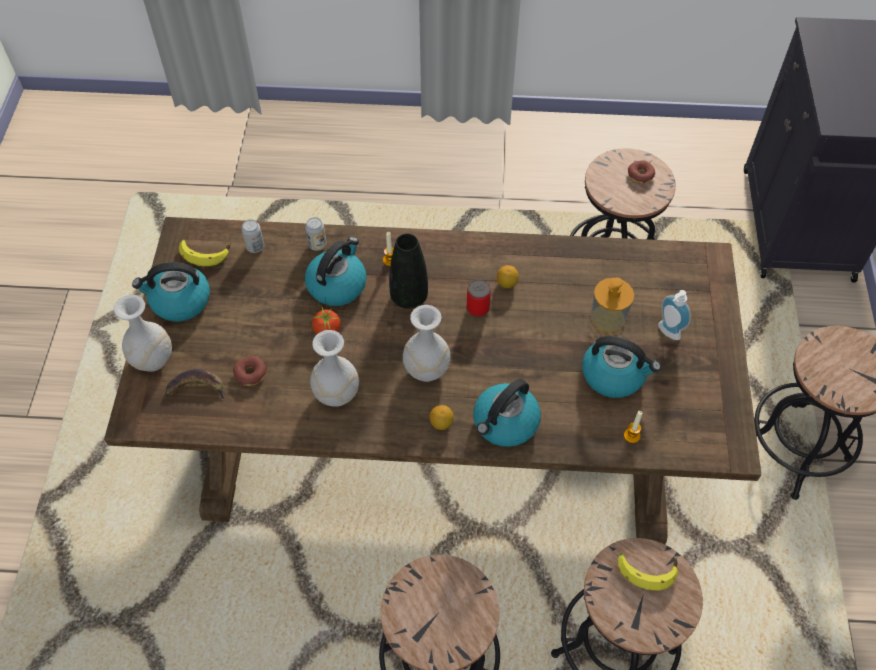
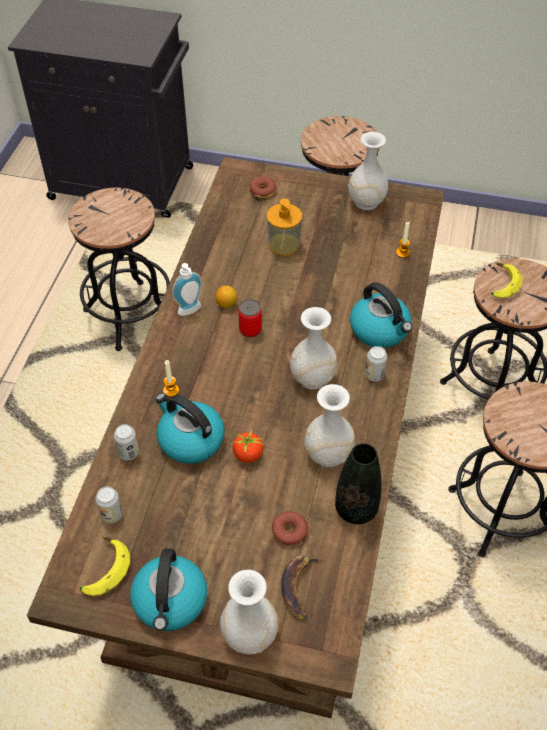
camera: 80 degrees left, 5 degrees down
(409, 297) = (223, 380): black vase -> black vase (356, 509)
(441, 423) = (374, 375): lemon -> can
(614, 375) = (342, 251): kettle -> none
(640, 175) = (108, 207): donut -> donut (263, 191)
(667, 333) = (306, 212): soap dispenser -> soap dispenser (191, 311)
(706, 390) = (366, 202): none -> white vase

